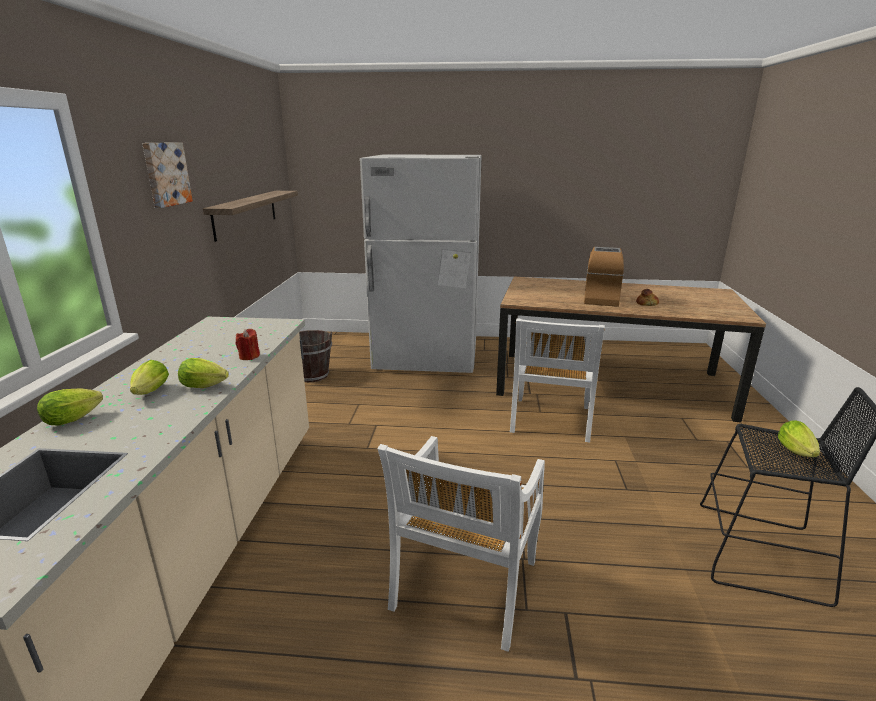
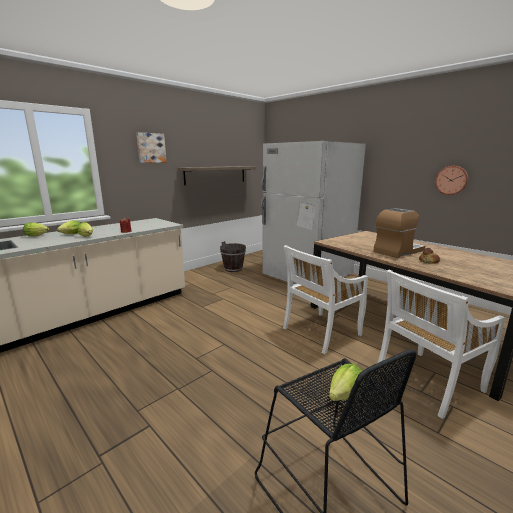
camera: 40 degrees right, 5 degrees down
(464, 587) = (133, 383): white chair -> white chair (427, 382)
(591, 202) = (451, 180): none -> wall clock

